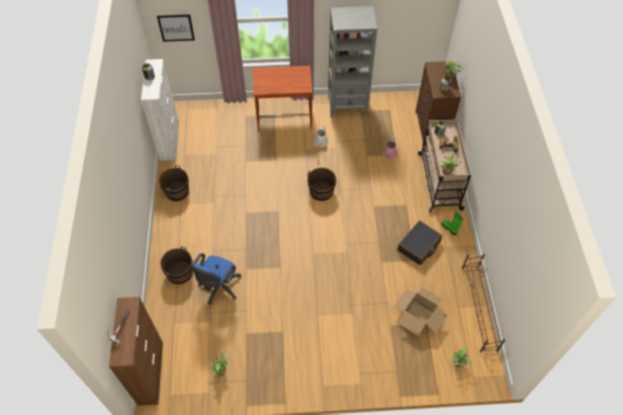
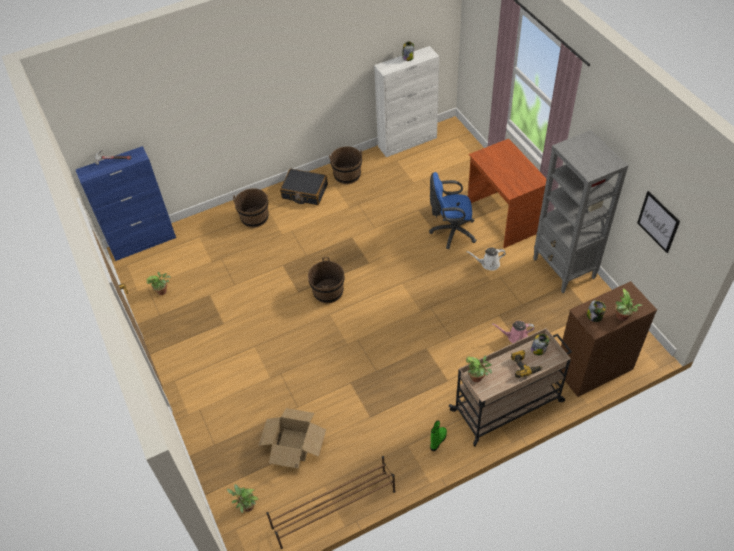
camera: 70 degrees right, 5 degrees down
(150, 373) = (143, 242): brown cabinet -> blue cabinet
(176, 27) = (479, 41): picture -> picture (658, 222)
(219, 288) = (251, 253): blue office chair -> blue office chair (451, 232)
(321, 191) = (417, 290): brown bucket -> brown bucket (328, 291)
(419, 246) = (392, 414): black suitcase -> black suitcase (304, 192)

